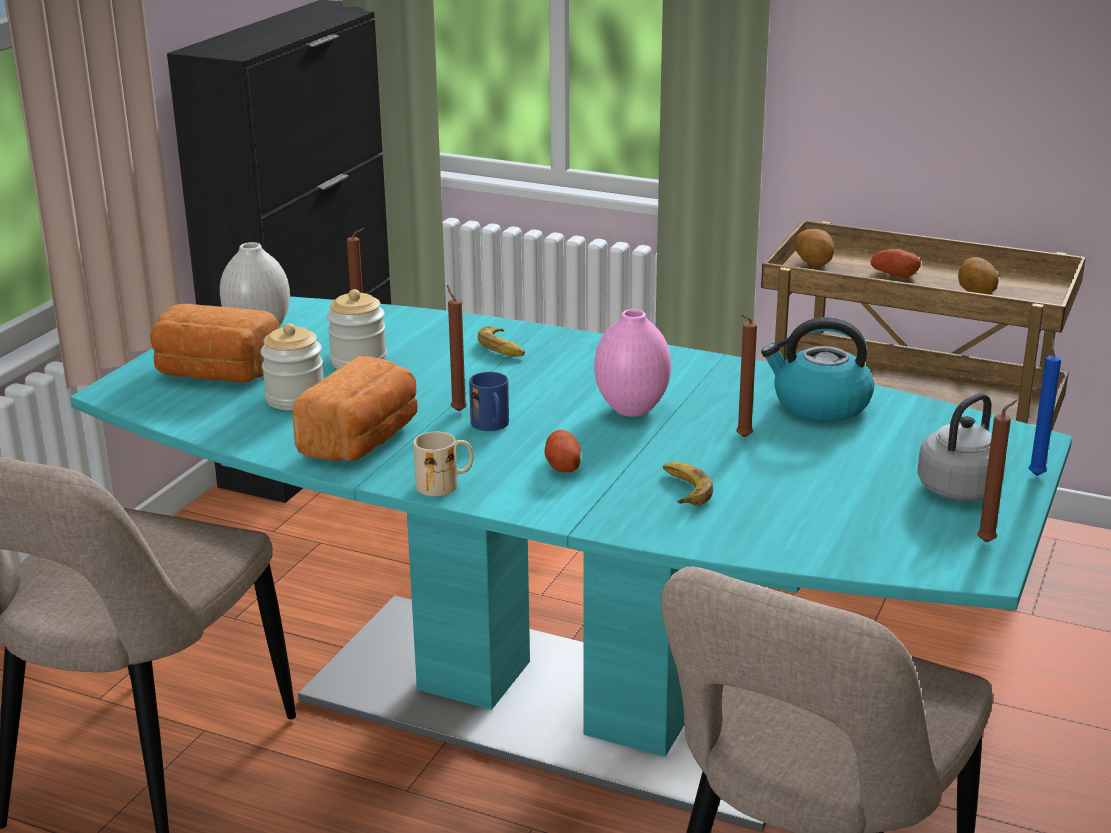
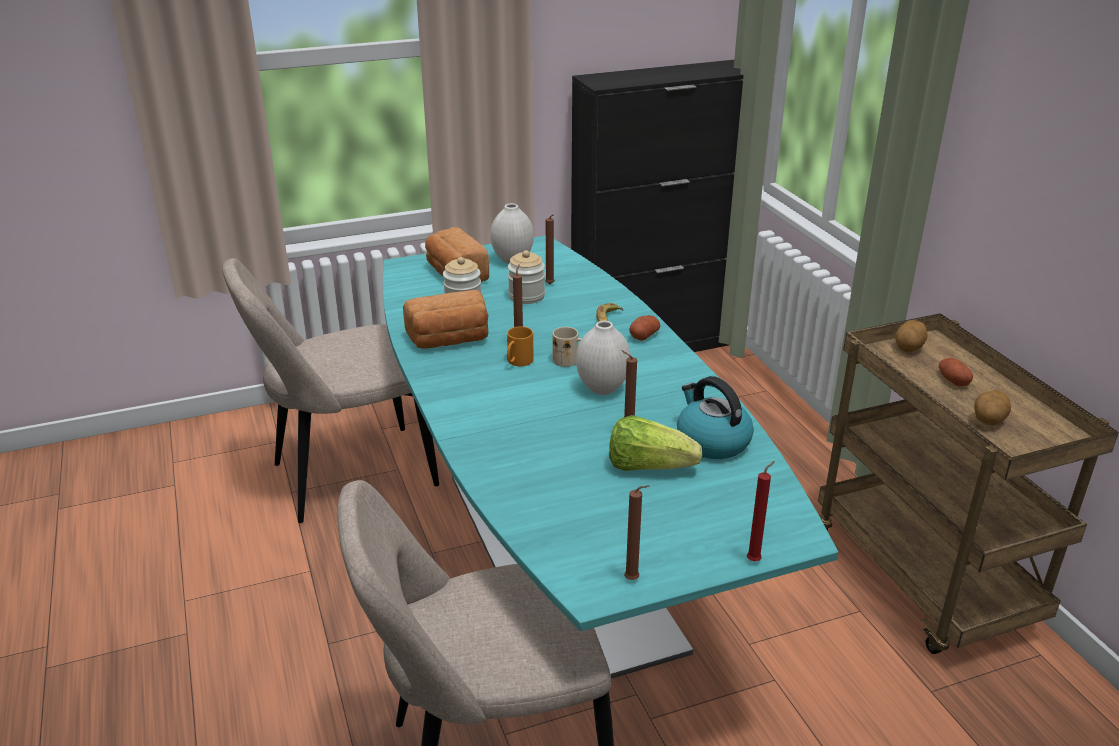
camera: 45 degrees right, 5 degrees up
(445, 484) = (438, 382): beige mug -> beige mug (570, 361)
(492, 426) = (518, 362): blue mug -> orange mug
(562, 465) = (507, 401): potato -> potato (644, 335)
(630, 410) = (601, 388): pink vase -> white vase
(684, 489) = (536, 448): banana -> none
(812, 451) = (648, 466): none -> lettuce
(961, 487) = (689, 539): grey kettle -> none
(1036, 474) = (755, 560): blue candle -> red candle

